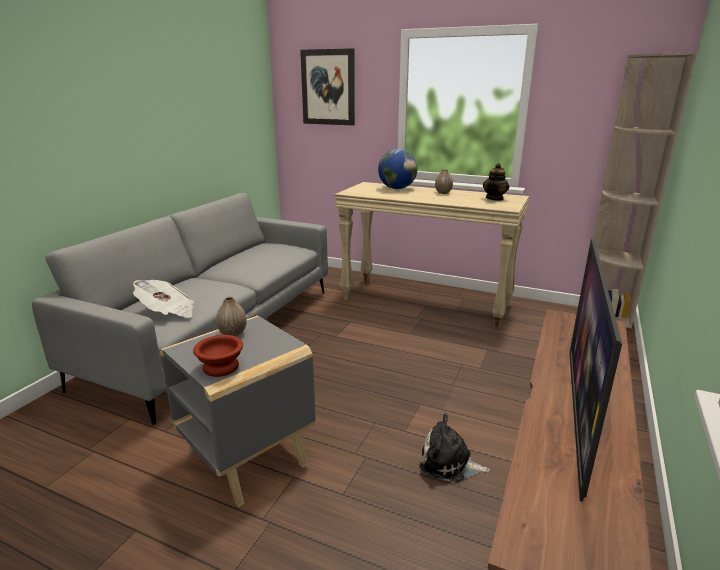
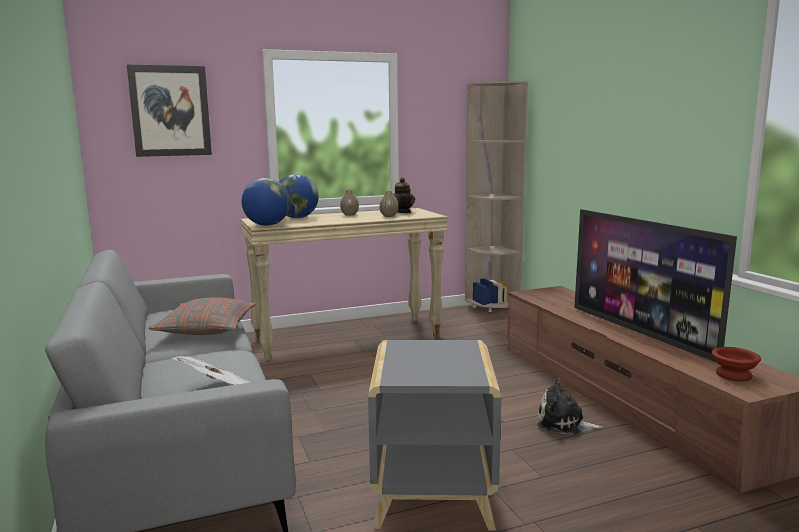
camera: 45 degrees left, 10 degrees down
(222, 367) = (465, 372): brown bowl -> brown bowl (734, 375)
(233, 334) = (404, 355): vase -> vase (389, 216)
(256, 265) = (207, 330): none -> grey pillow
(355, 192) = (267, 225): none -> globe
(449, 463) = (564, 424): plush toy -> plush toy turned 45 degrees clockwise

